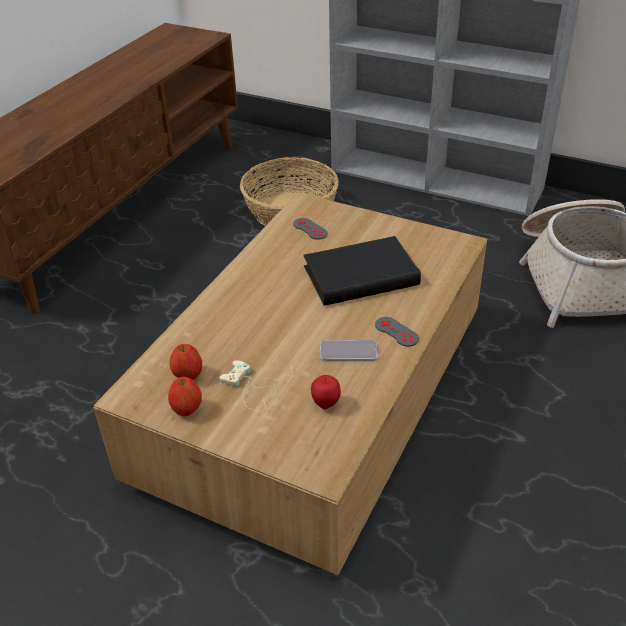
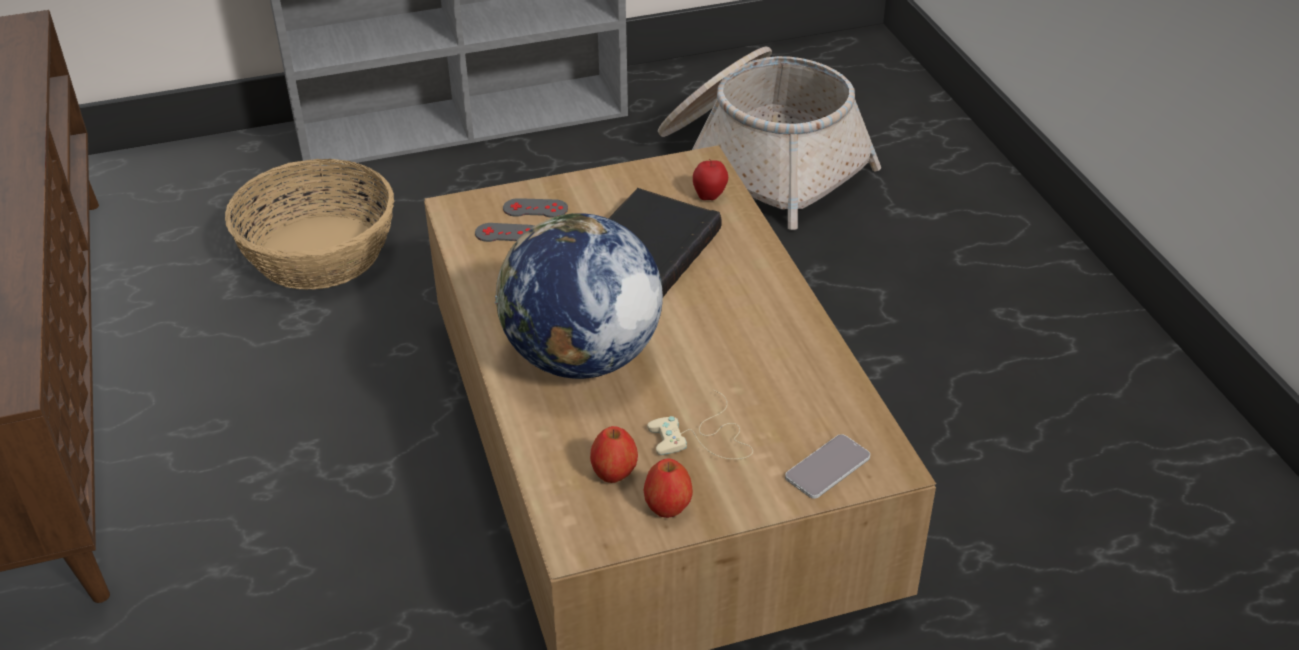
camera: 45 degrees left, 0 degrees up
(255, 309) = (581, 358): none -> globe
(326, 404) = (800, 406): apple -> apple (710, 197)
(348, 351) = (746, 341): phone -> phone (827, 467)
(396, 332) = (764, 292): grey game controller -> grey game controller (535, 208)

